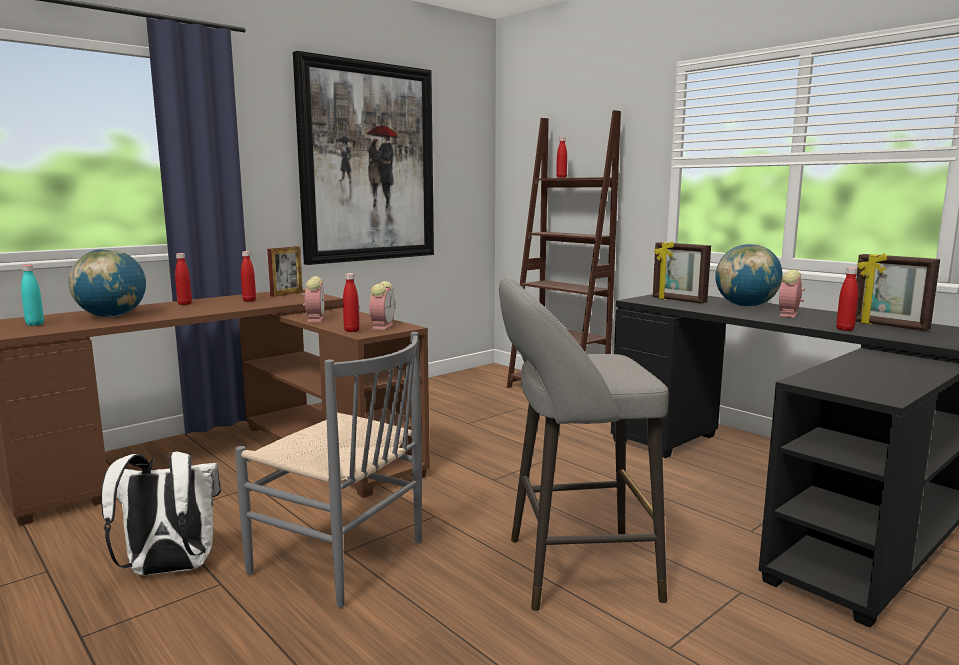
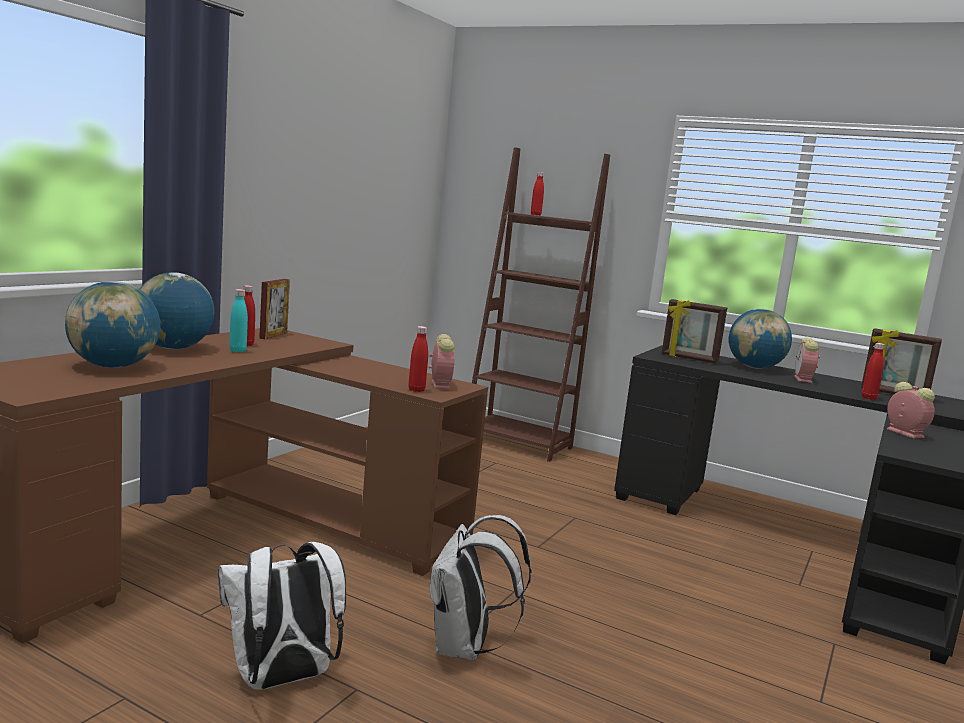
camera: 20 degrees left, 0 degrees up
(35, 324) = (30, 378): turquoise bottle -> turquoise bottle (237, 351)
(184, 304) = (173, 348): red bottle -> globe
(315, 319) = (348, 372): alarm clock -> alarm clock (903, 432)
(343, 560) = (465, 648): grey chair -> white backpack
(368, 163) = (334, 179): picture -> none
(572, 569) = (686, 636): grey stool -> none

